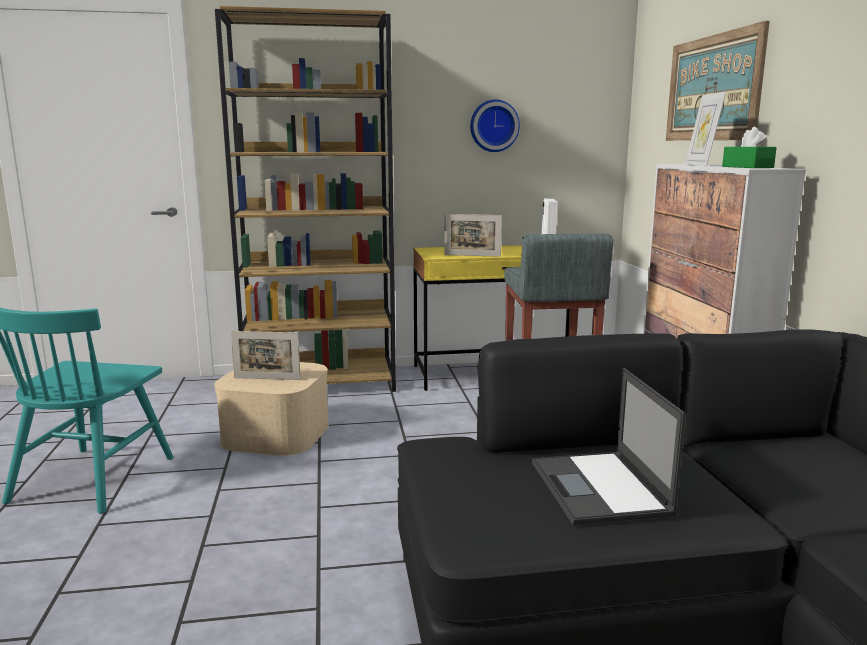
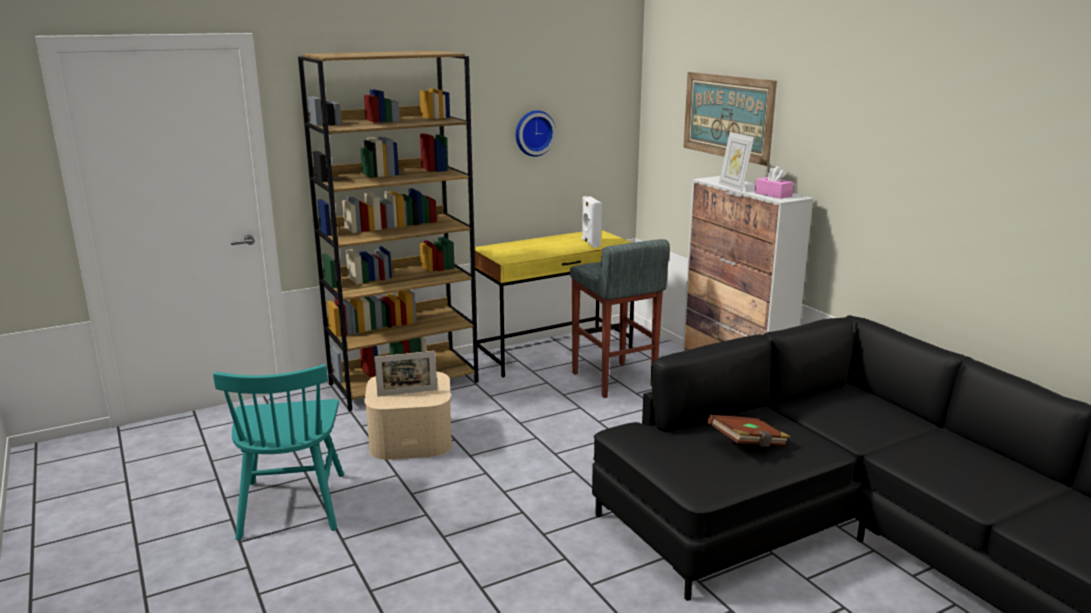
camera: 20 degrees left, 5 degrees up
(472, 255) = (535, 255): picture frame -> none
(600, 488) = (748, 444): laptop -> brown book
(747, 167) = (773, 194): green tissue box -> pink tissue box

